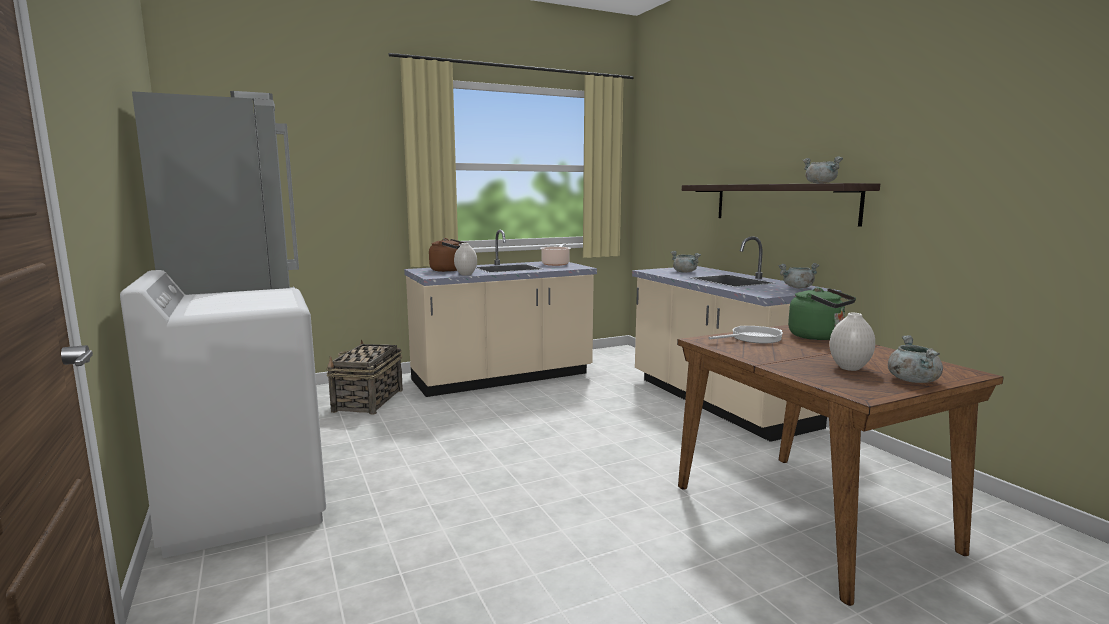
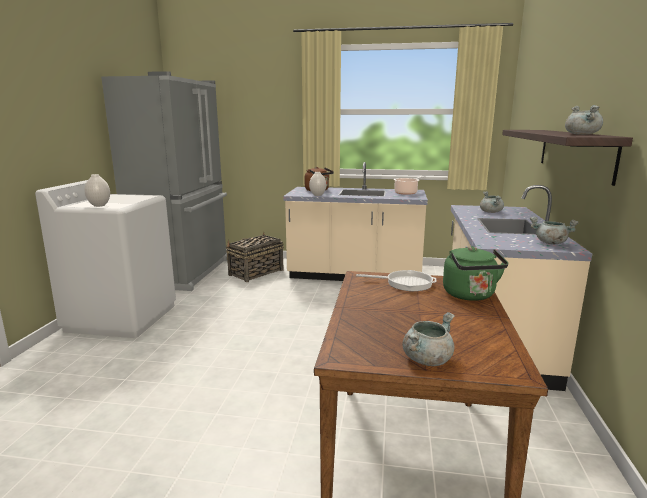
camera: 35 degrees right, 5 degrees up
(850, 368) = (405, 331): white vase -> white vase (99, 205)

